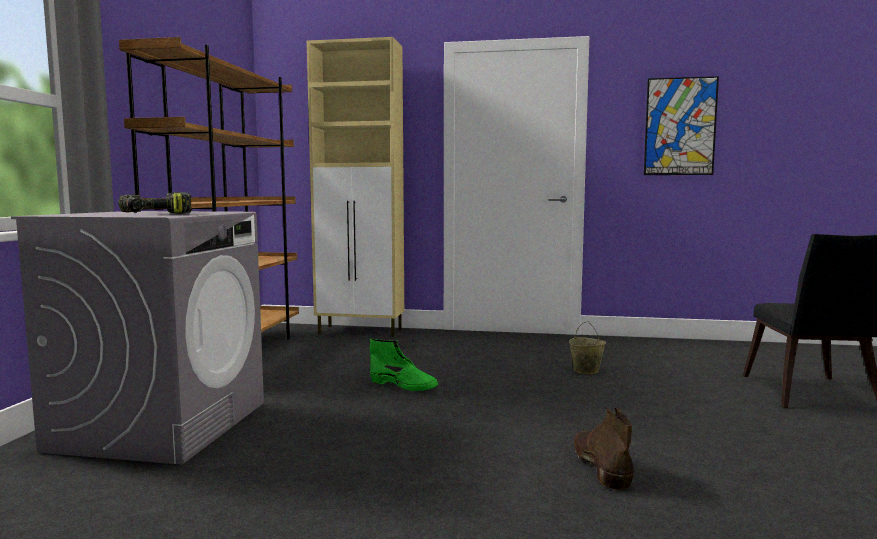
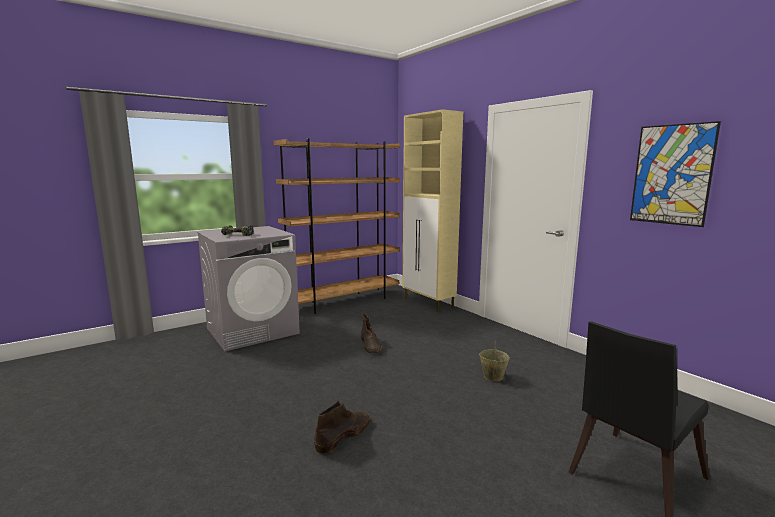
camera: 45 degrees right, 5 degrees up
(404, 385) = (370, 346): green boot -> brown boot

